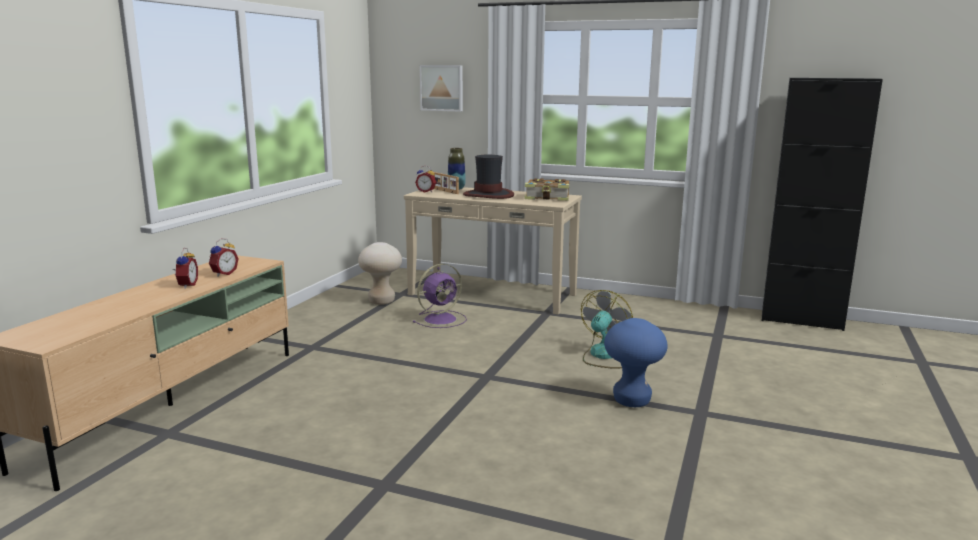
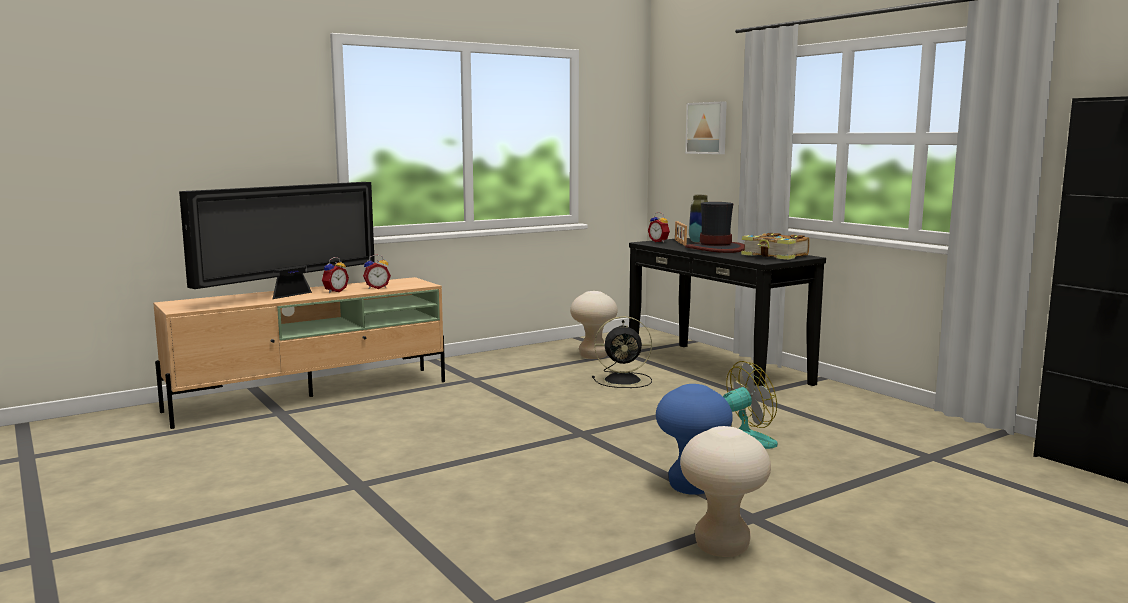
camera: 35 degrees right, 5 degrees down
(143, 298) = (291, 294): none -> television
(441, 319) = (624, 380): purple fan -> black fan
(492, 294) = (717, 369): beige console table -> black console table
(720, 442) = (722, 547): none -> beige stool

